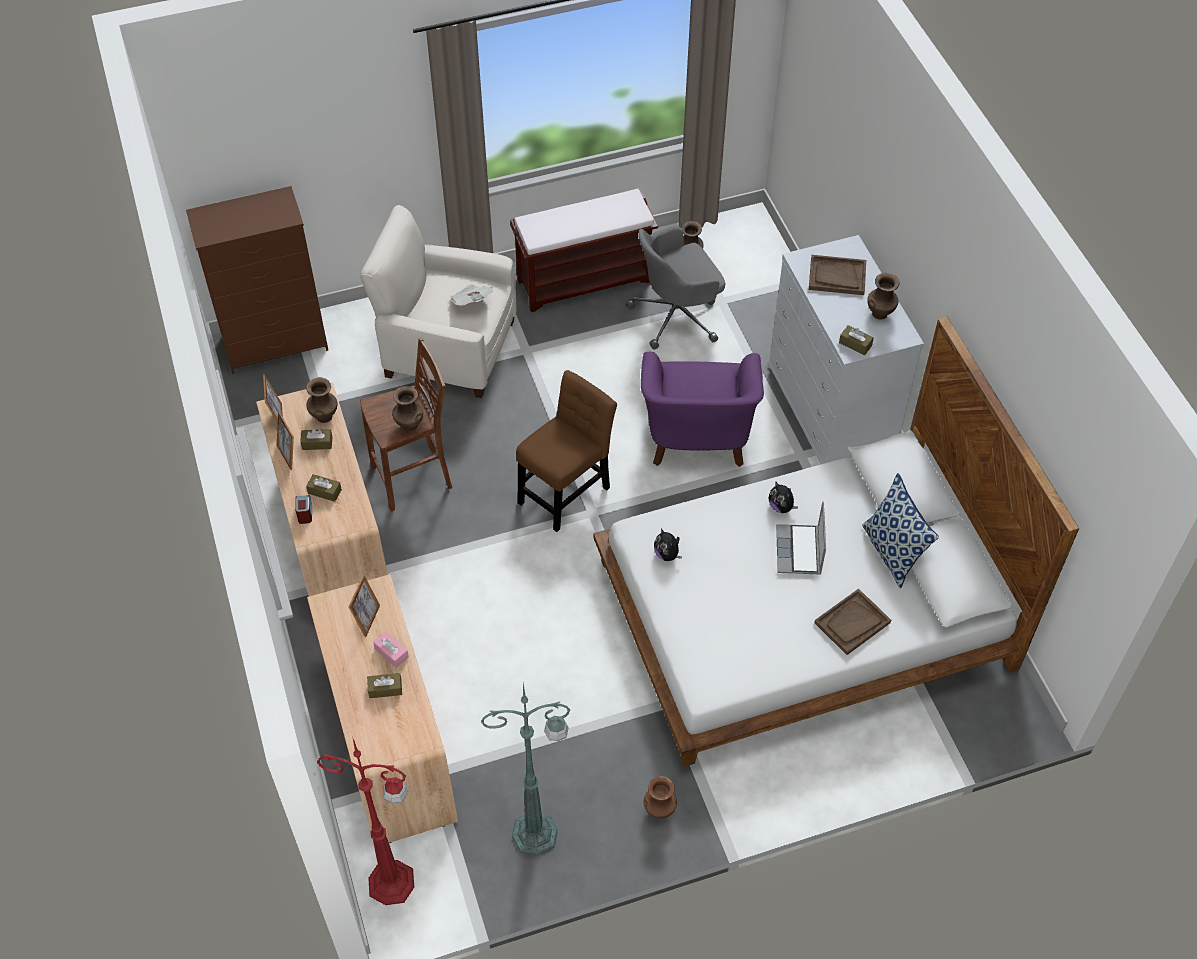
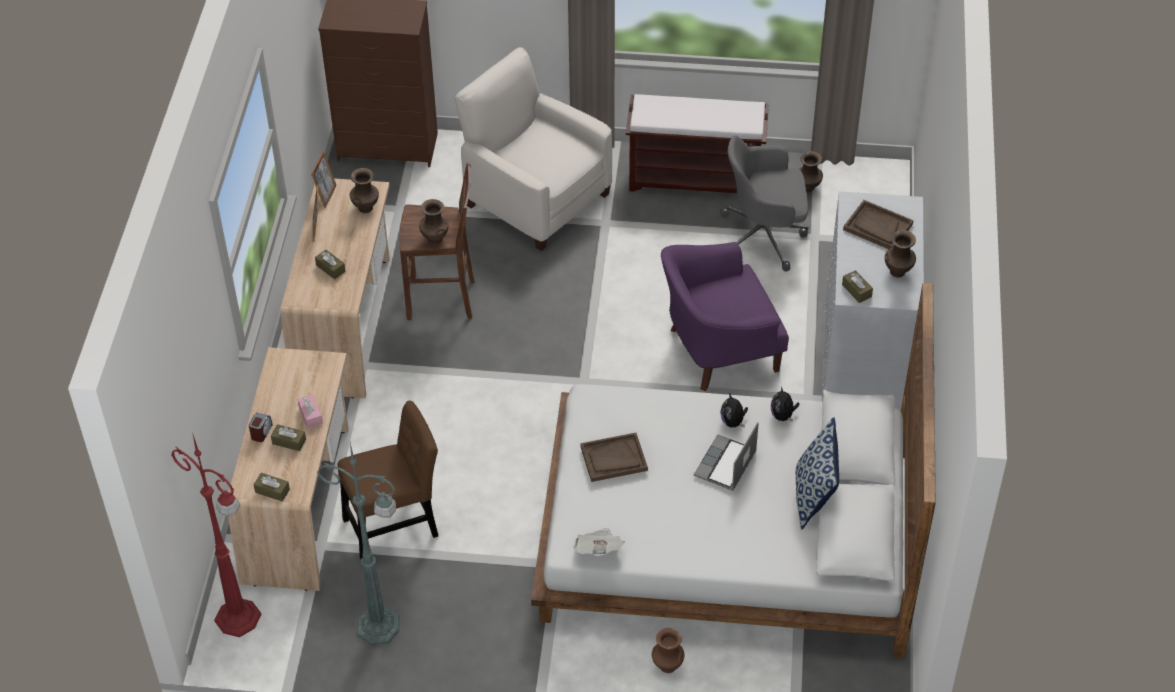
camera: 25 degrees right, 5 degrees down
(305, 513) = (304, 280): alarm clock -> alarm clock (261, 432)
(317, 443) = (347, 227): brown tissue box -> brown tissue box (272, 491)
(367, 619) = (306, 382): picture frame -> none
(472, 302) = (558, 157): newspaper -> newspaper (599, 550)
(566, 491) = (571, 355): brown chair -> brown chair (395, 524)
(659, 811) = (495, 649): brown vase -> brown vase (667, 666)
(667, 554) = (604, 426): plush toy -> plush toy (783, 416)
(697, 438) = (718, 350): purple armchair -> purple armchair turned 45 degrees clockwise
(852, 623) = (737, 542): brown tray -> brown tray (613, 459)

